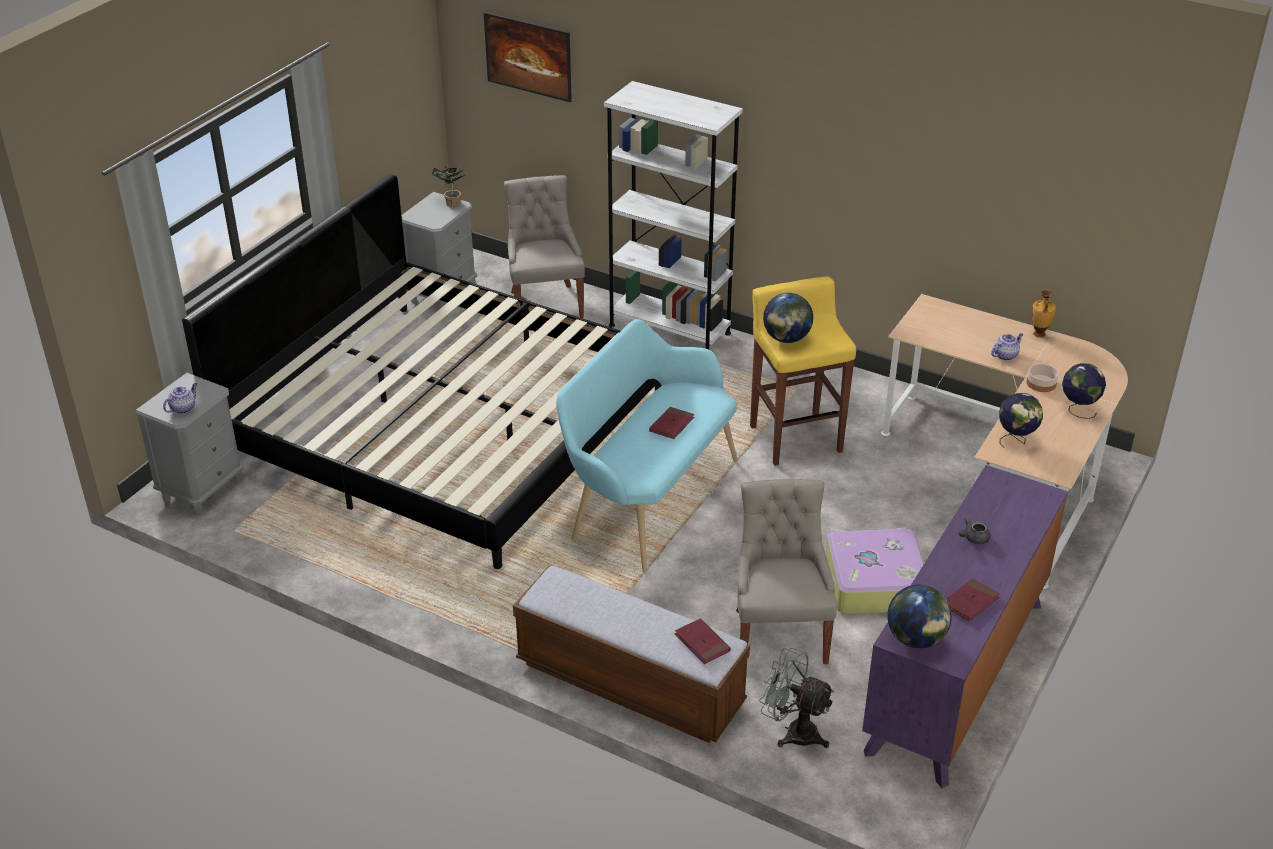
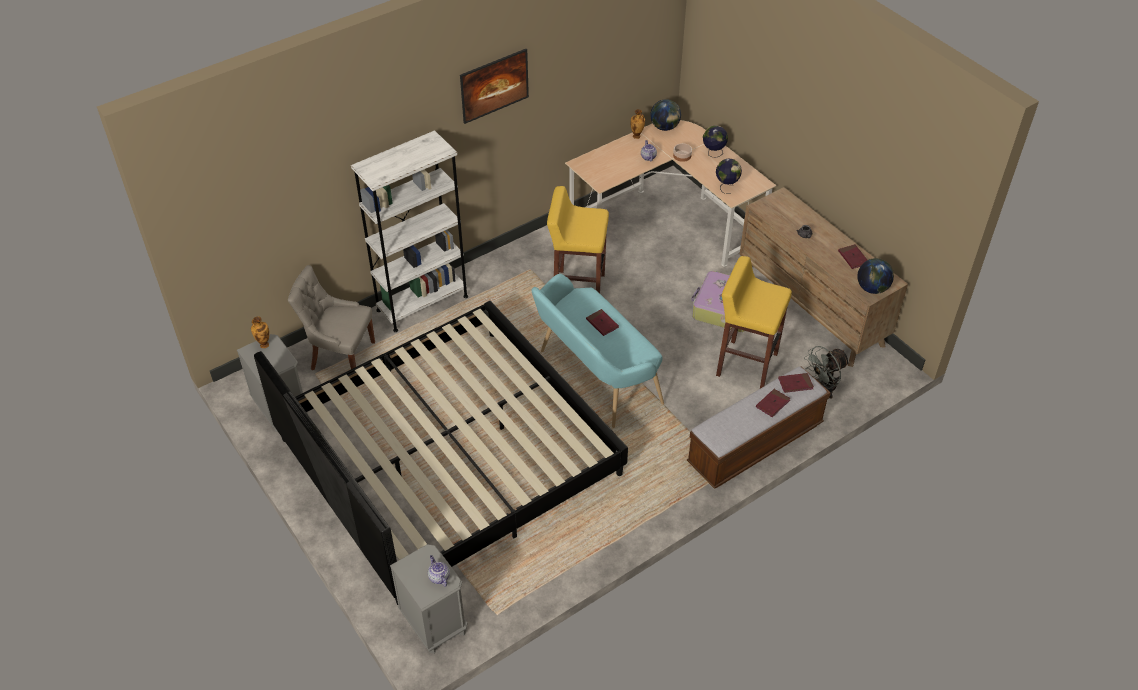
camera: 65 degrees left, 10 degrees up
(451, 203) = (264, 344): potted plant -> vase
(529, 73) = (259, 215): picture -> picture (495, 97)
(646, 629) = (772, 404): none -> red book
(779, 634) = (746, 364): grey chair -> yellow stool
(786, 339) = (582, 234): globe -> globe (664, 127)
(956, 676) = (811, 308): purple dresser -> brown dresser

